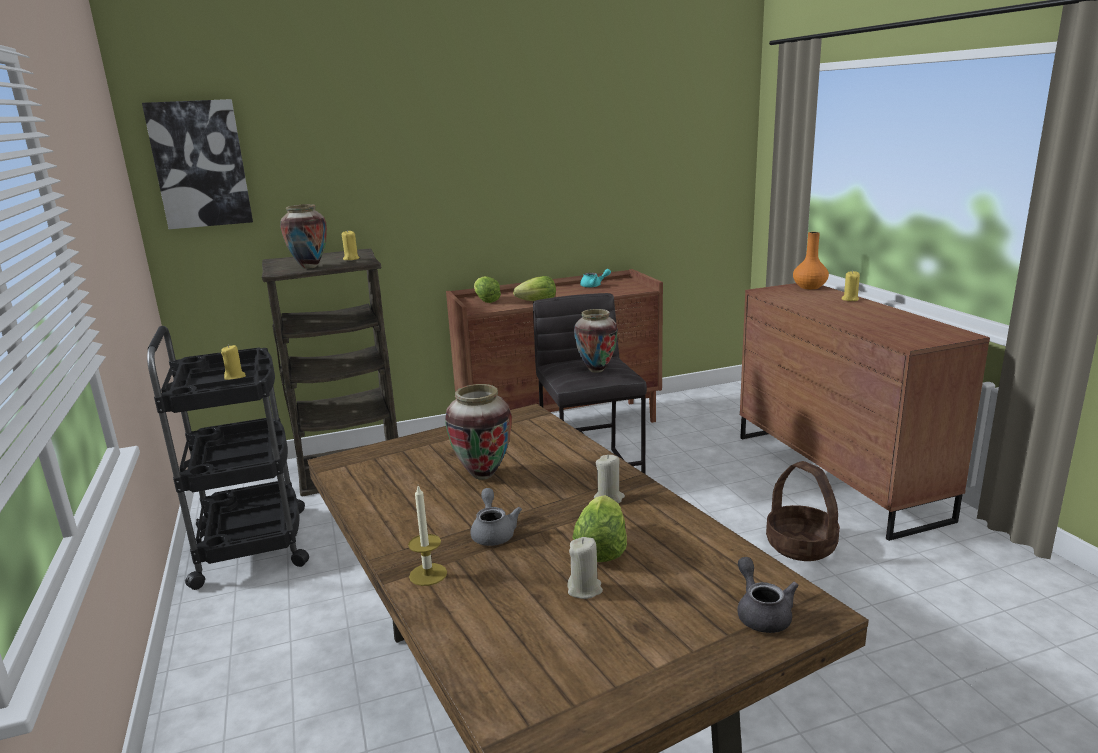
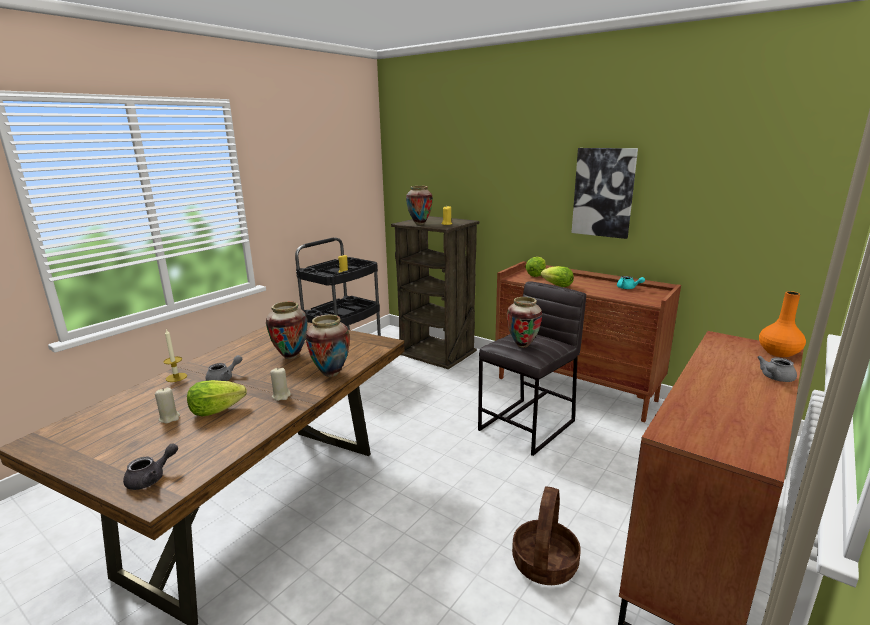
camera: 55 degrees right, 0 degrees up
(200, 164) = (408, 156): picture -> picture (603, 192)
(581, 458) = (331, 374): none -> vase
(850, 299) = (775, 378): yellow candle -> grey teapot

